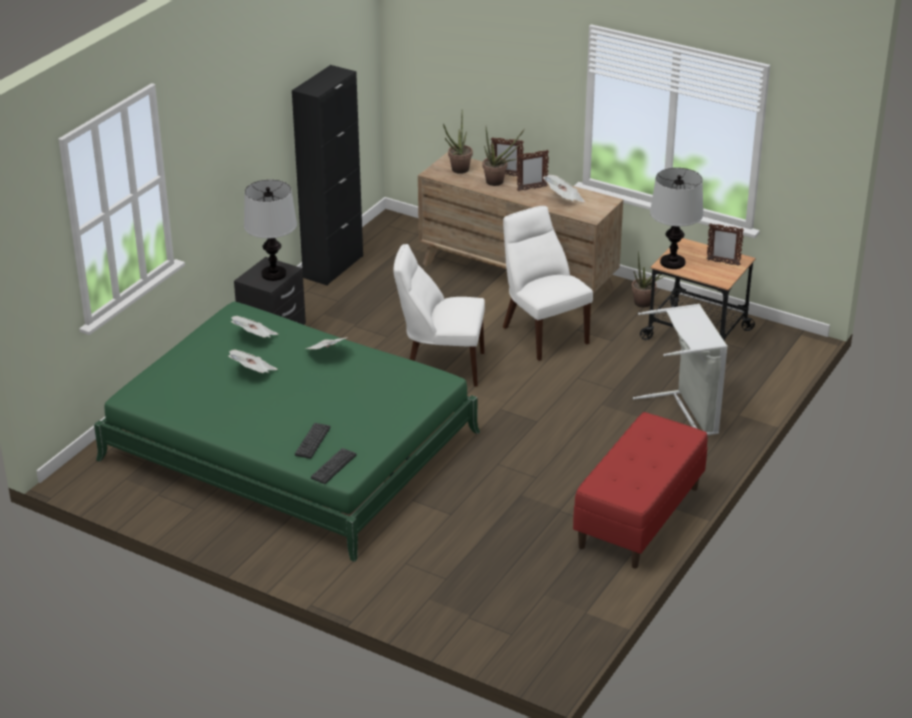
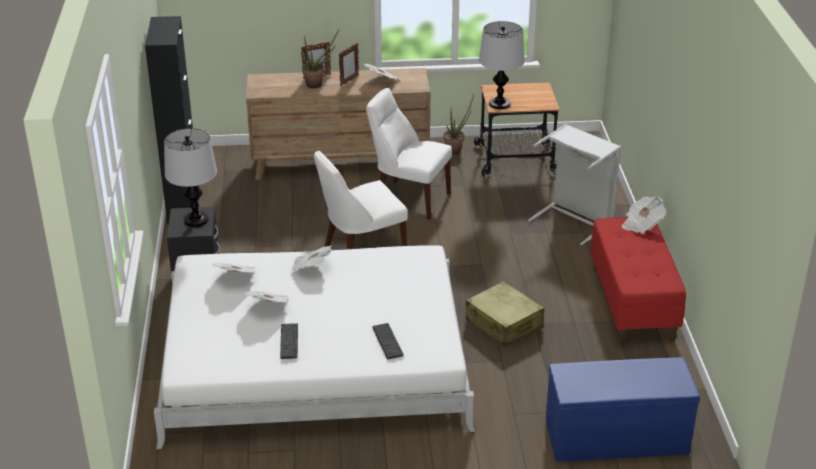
camera: 35 degrees left, 0 degrees up
(290, 446) = (315, 363): green bed -> white bed
(333, 466) = (428, 354): keyboard -> keyboard (289, 341)
(458, 171) = (275, 85): potted plant -> none
(470, 624) = (615, 438): none -> blue bench
(492, 483) = (504, 324): none -> beige suitcase
(683, 435) = (642, 224): none -> newspaper
(723, 263) = (533, 92): picture frame -> none

